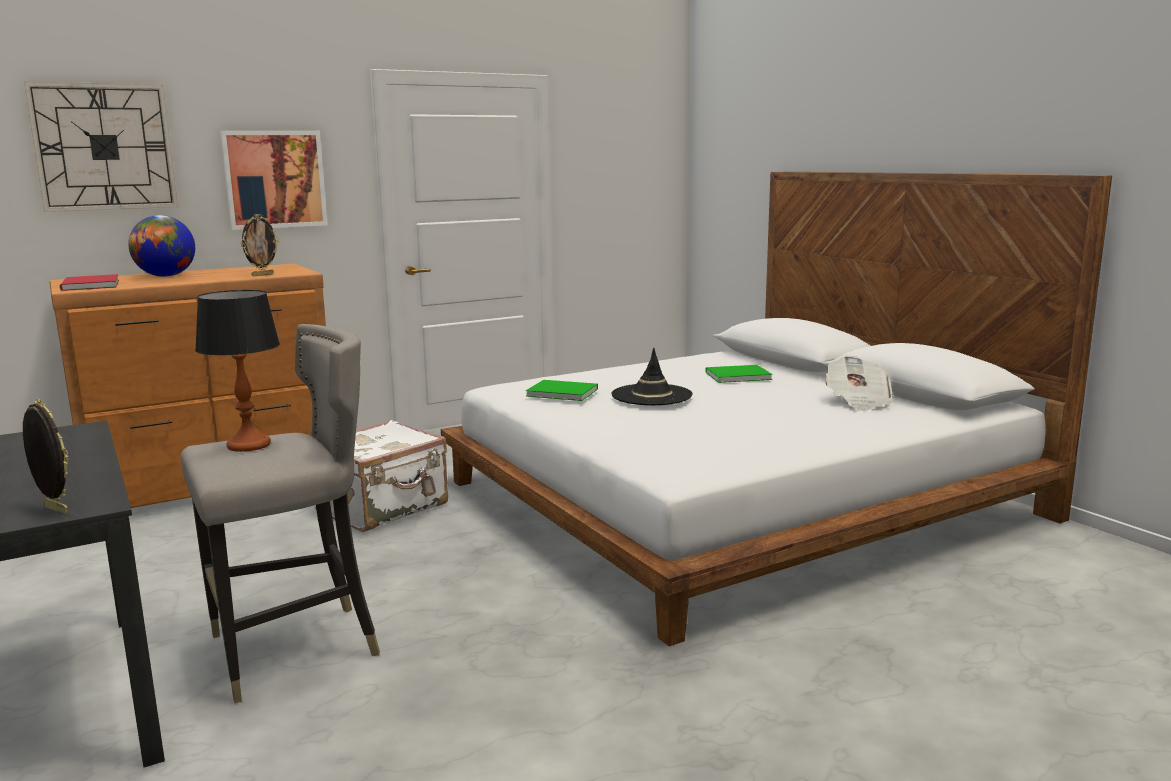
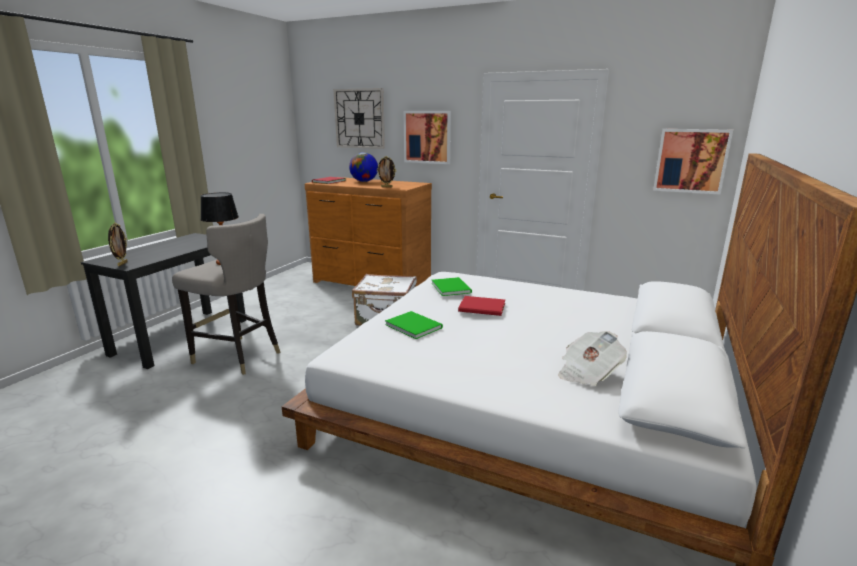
camera: 55 degrees right, 5 degrees up
(645, 192) = (691, 161): none -> picture
(651, 395) = (483, 308): black hat -> red book
(735, 375) = (578, 318): green book -> green book (413, 325)

